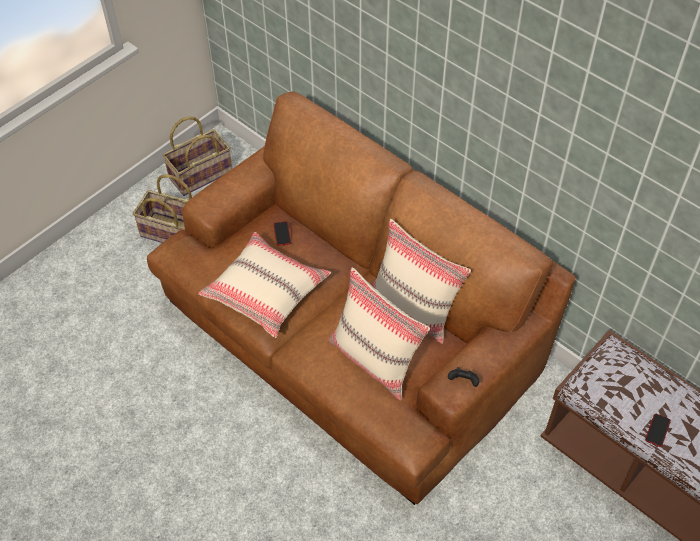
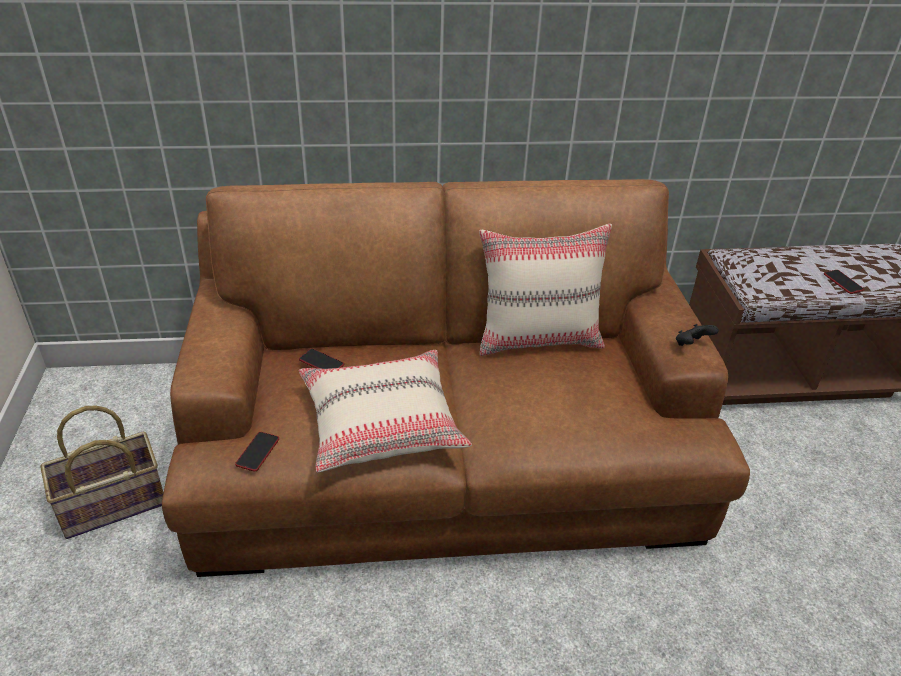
camera: 50 degrees left, 15 degrees down
(198, 262) = (257, 452): none -> phone
(200, 174) = (78, 426): basket -> none
(375, 360) = (580, 398): beige pillow -> none

